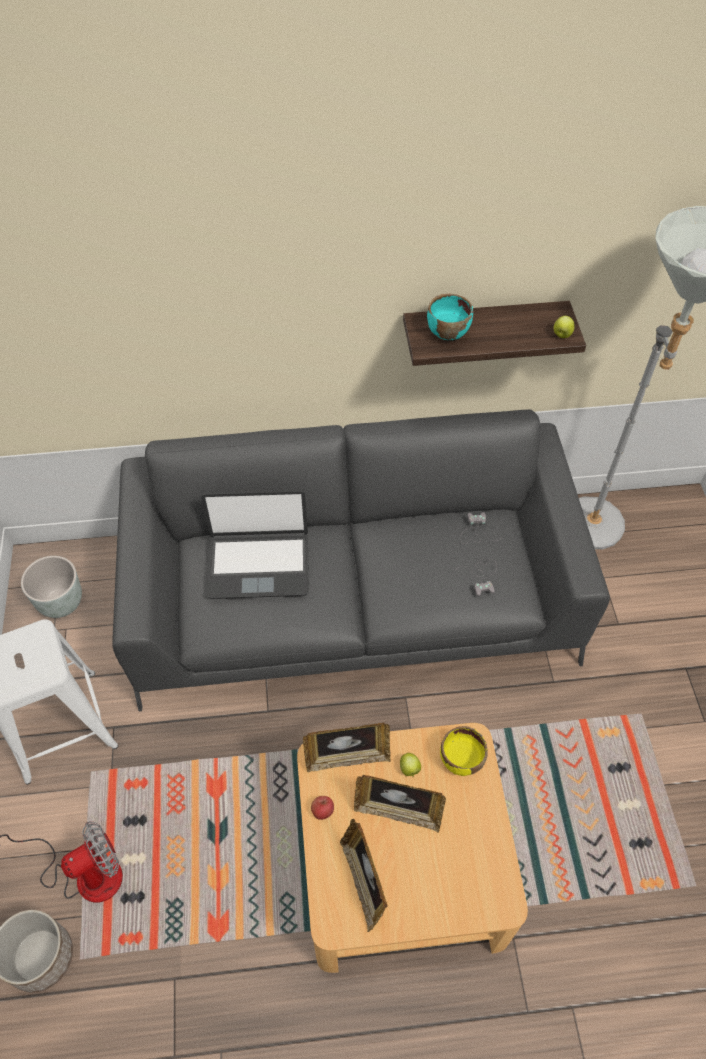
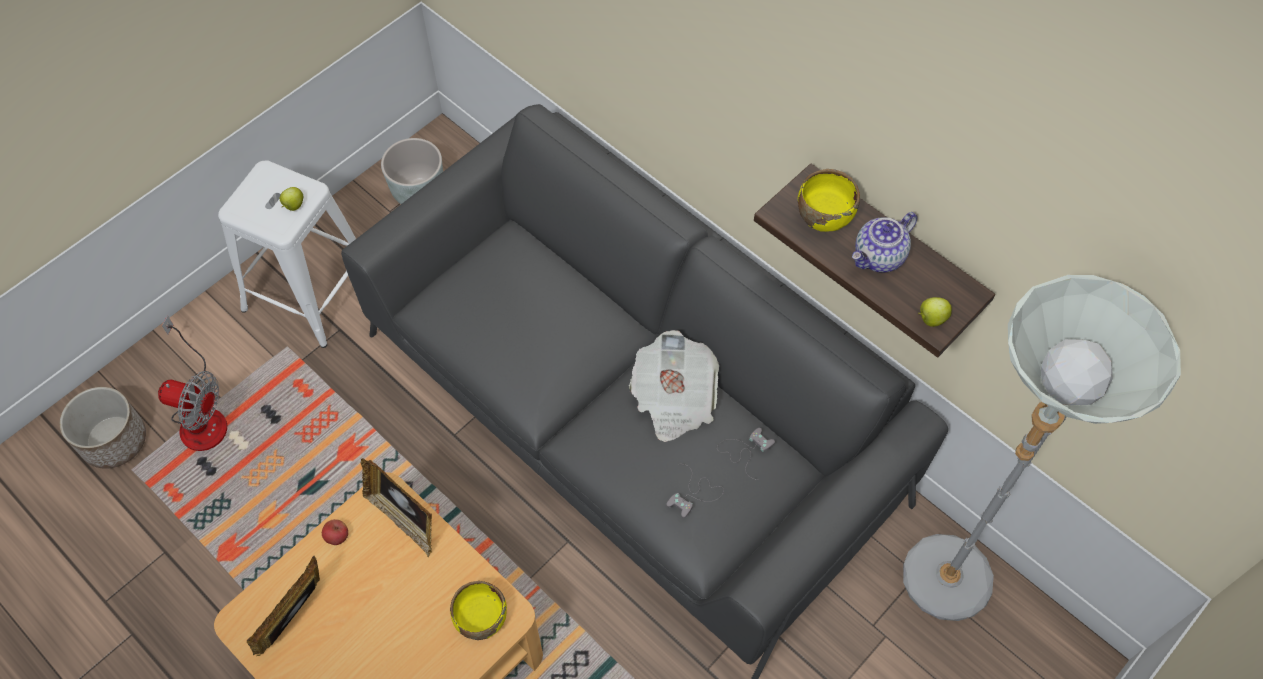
camera: 50 degrees right, 5 degrees up
(258, 564) = (531, 296): laptop -> none
(397, 812) = (383, 600): picture frame -> none
(408, 542) = (673, 399): none -> newspaper
(409, 769) = (434, 580): apple -> apple (293, 206)
(447, 331) = (824, 216): turquoise bowl -> yellow bowl
(499, 328) = (879, 257): none -> teapot

